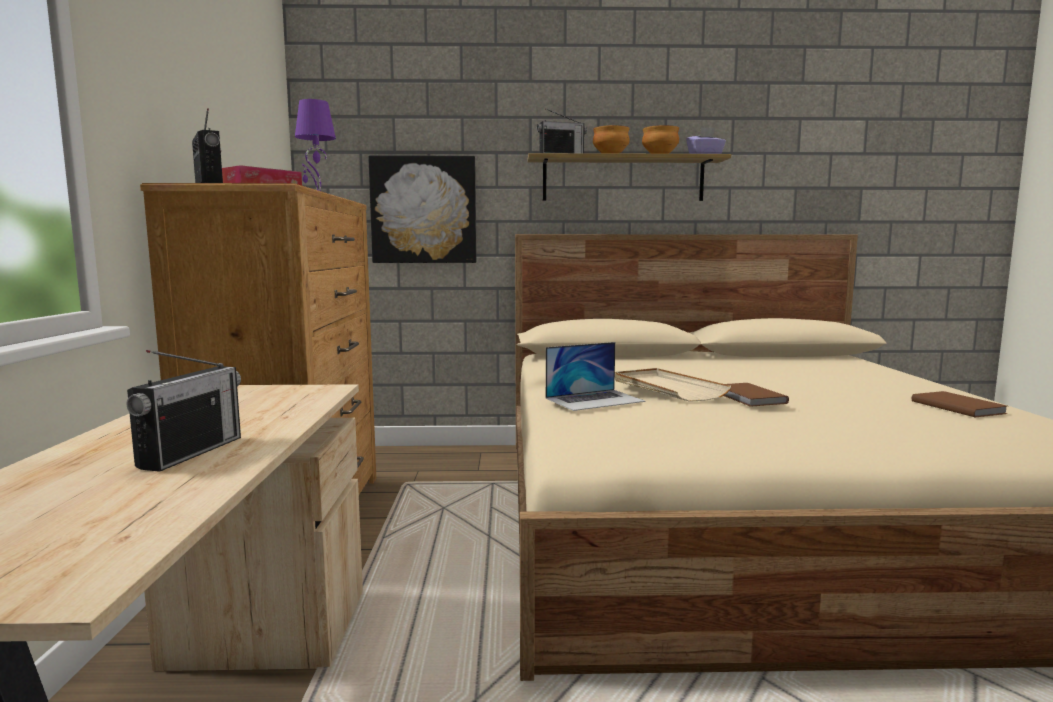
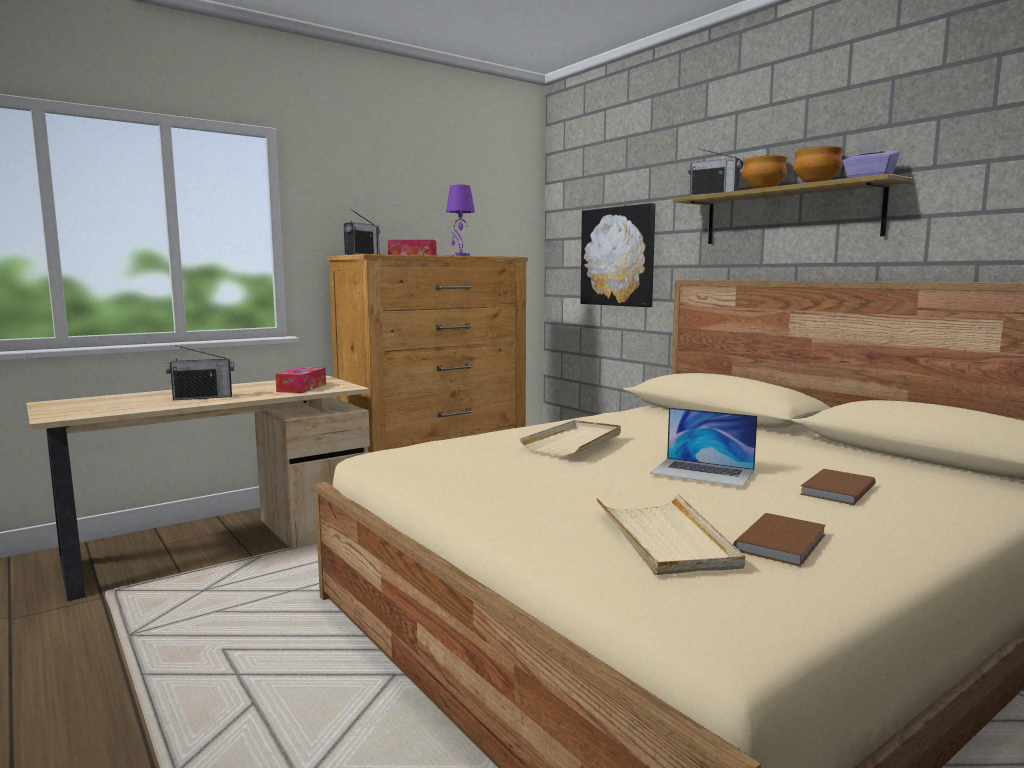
camera: 55 degrees right, 0 degrees up
(270, 403) = (302, 388): none -> tissue box
(595, 400) = (504, 435): laptop -> laptop (703, 472)
(748, 397) = (610, 466): brown book -> brown book (835, 490)
(949, 423) = (665, 538): none -> beige tray

